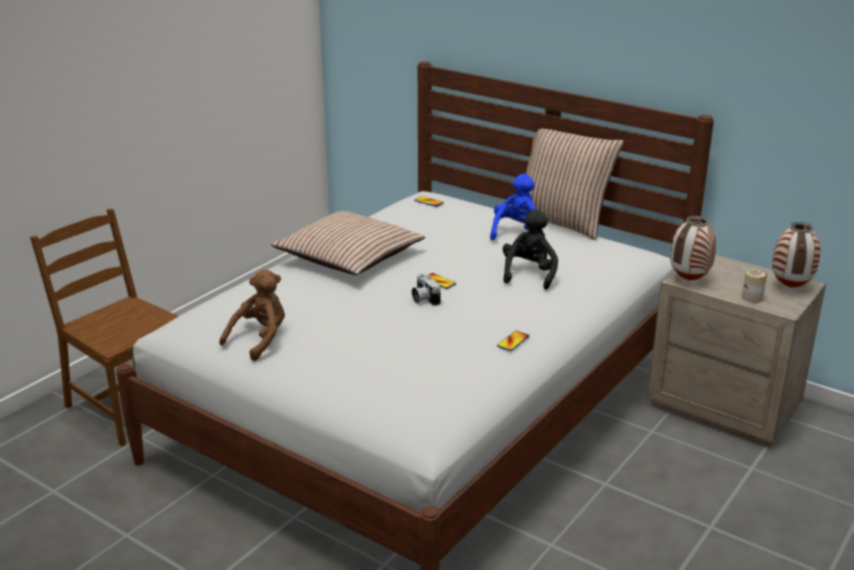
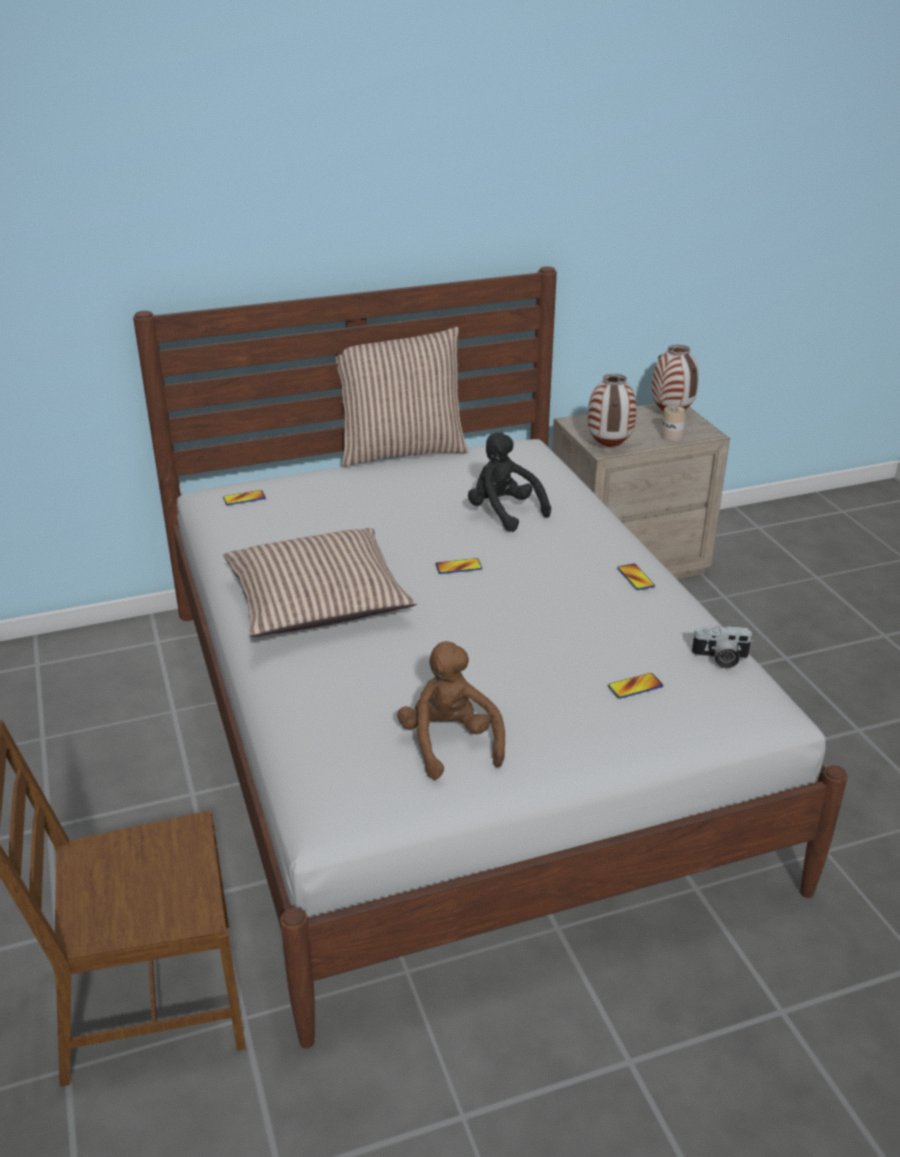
camera: 55 degrees left, 5 degrees up
(379, 378) = (635, 687): none -> phone
(423, 299) = (488, 591): camera -> camera (720, 658)
(516, 234) = (404, 483): blue plush toy -> none

